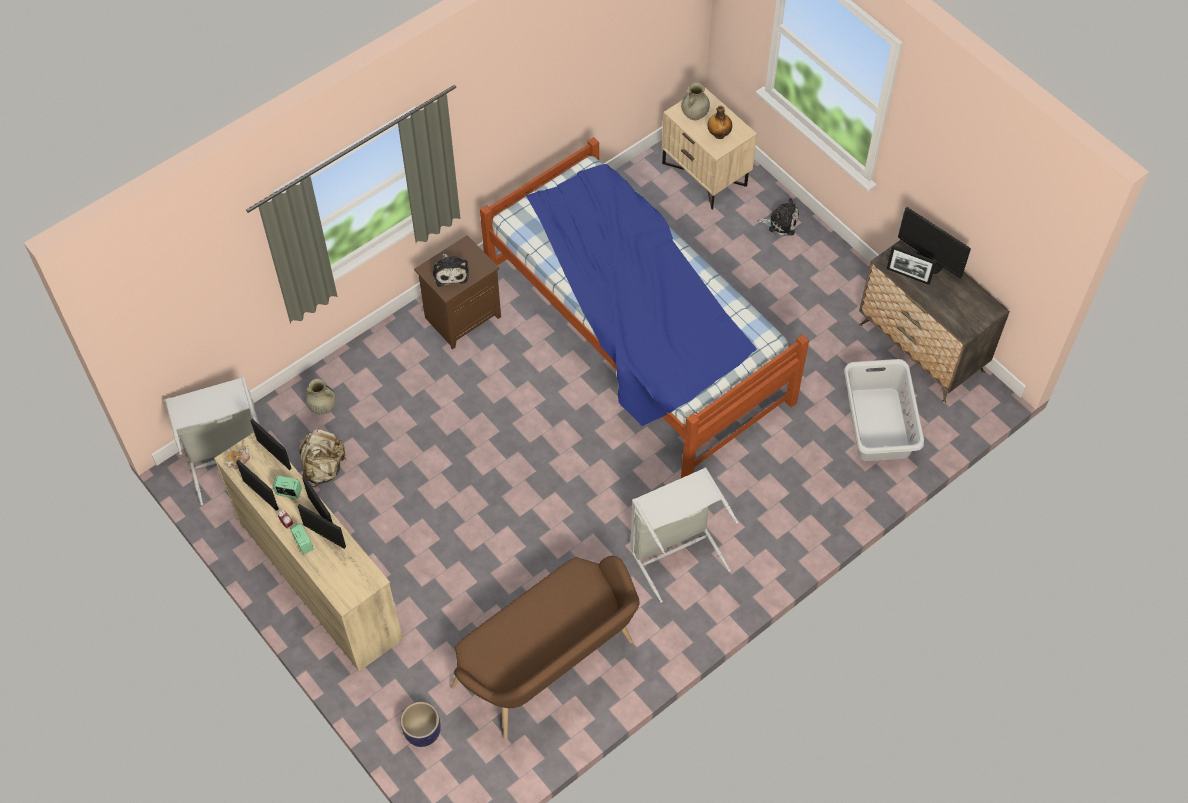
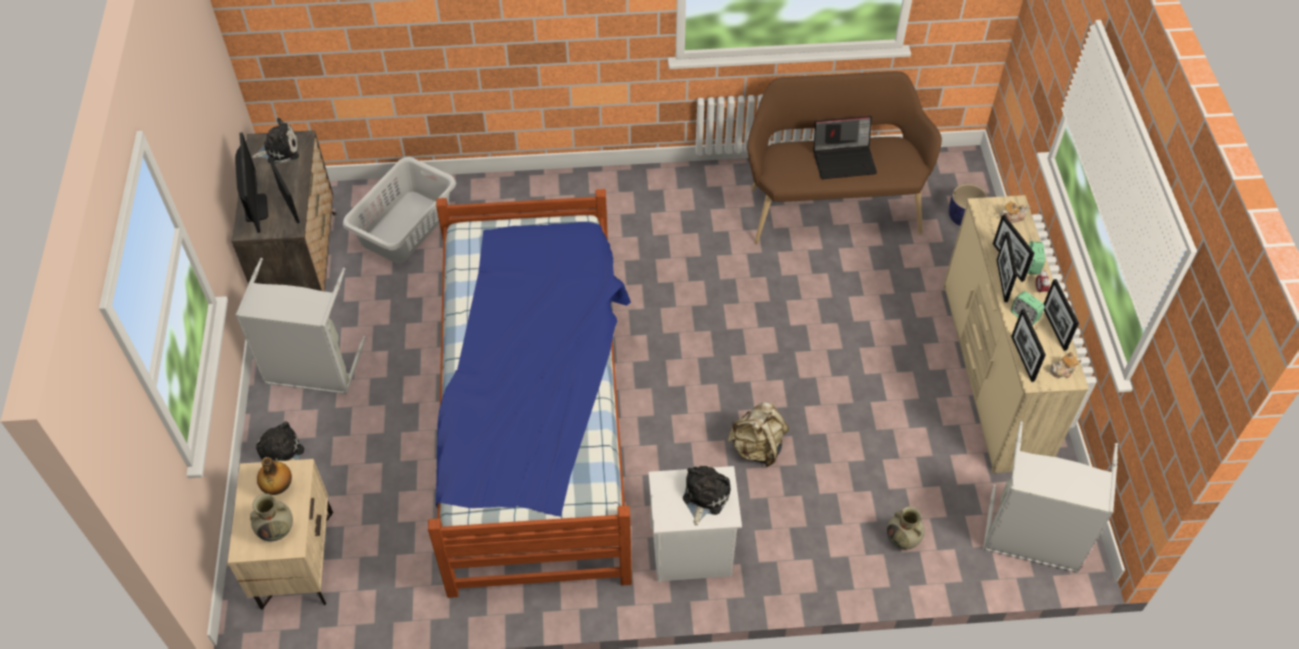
camera: 145 degrees left, 5 degrees down
(323, 468) = (935, 473): beige backpack -> beige backpack (757, 447)
(342, 584) = (1012, 217): none -> teapot
(462, 316) = (690, 552): brown nightstand -> white nightstand
(538, 626) = (844, 160): none -> laptop
(675, 552) = (663, 229): grey laundry basket -> grey laundry basket (312, 370)
(969, 313) = (279, 150): none -> plush toy

